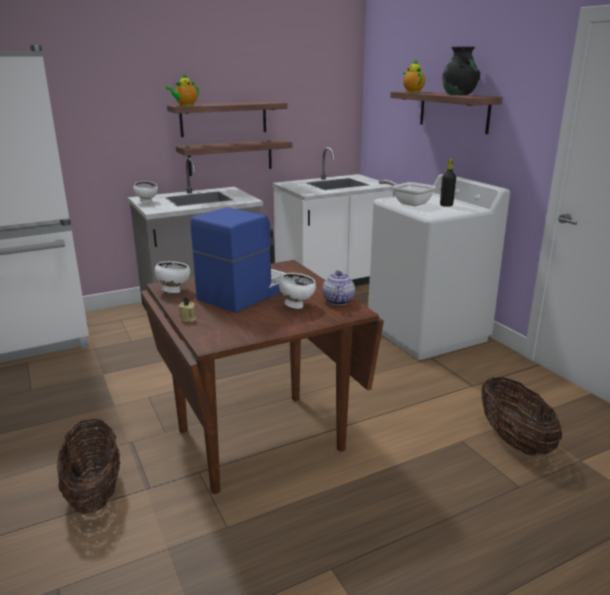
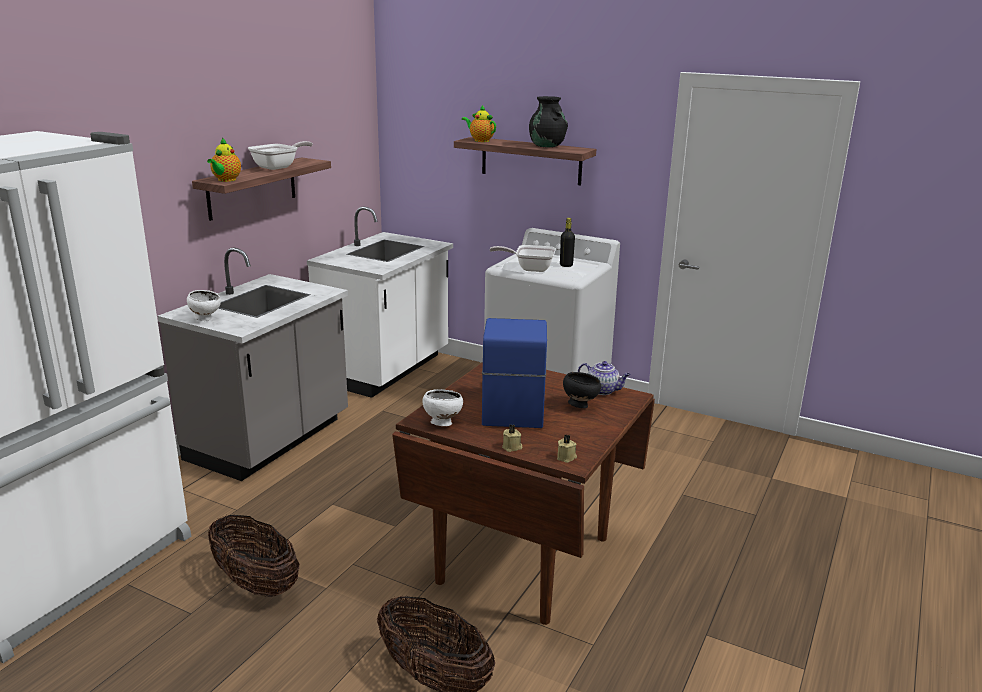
camera: 35 degrees left, 0 degrees up
(212, 337) = (566, 457): none -> beige candle
(230, 157) = (261, 236): shelf -> none
(241, 103) = (279, 167): none -> frying pan
(297, 306) = (579, 405): white bowl -> black bowl
(337, 301) = (603, 390): teapot -> teapot turned 150 degrees clockwise
(514, 440) = (716, 479): basket -> basket (256, 583)

